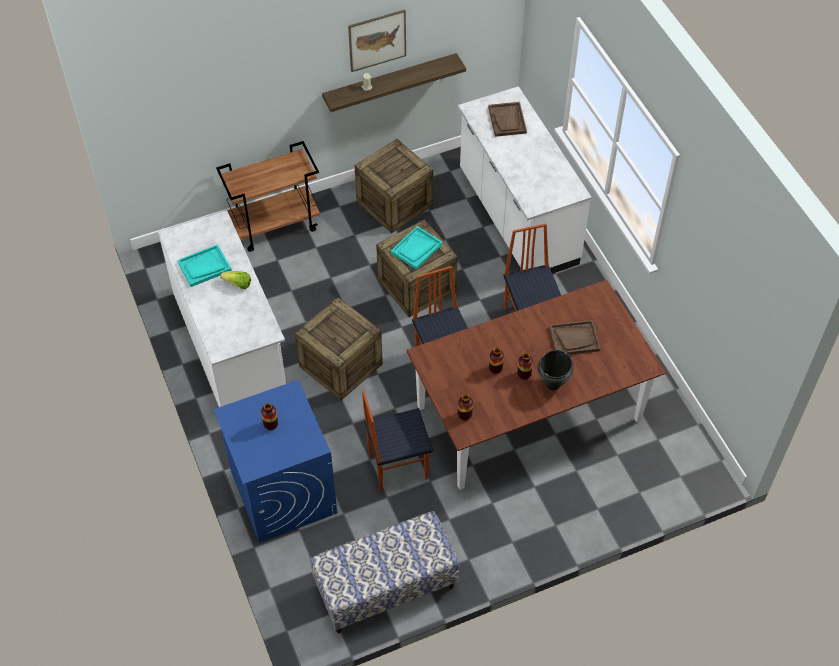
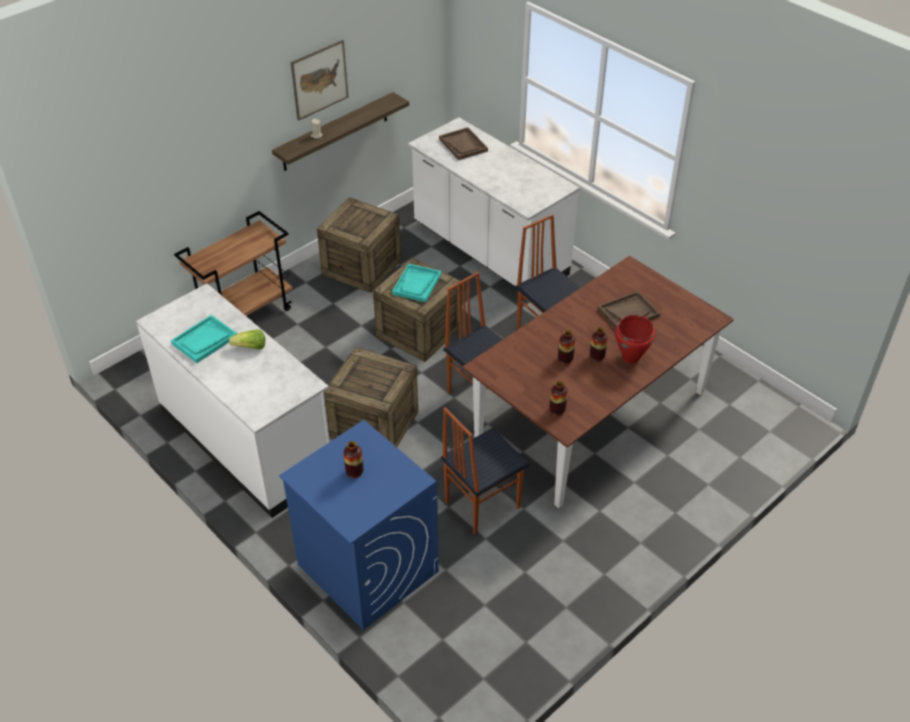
camera: 20 degrees left, 10 degrees down
(386, 587) = (529, 632): bench -> none
(553, 384) = (631, 358): black cooking pot -> red cooking pot

